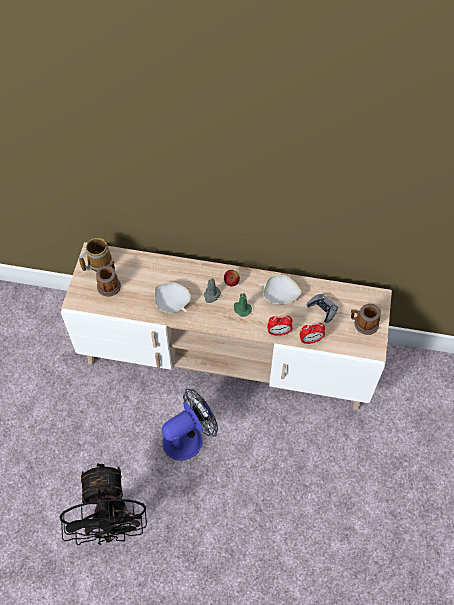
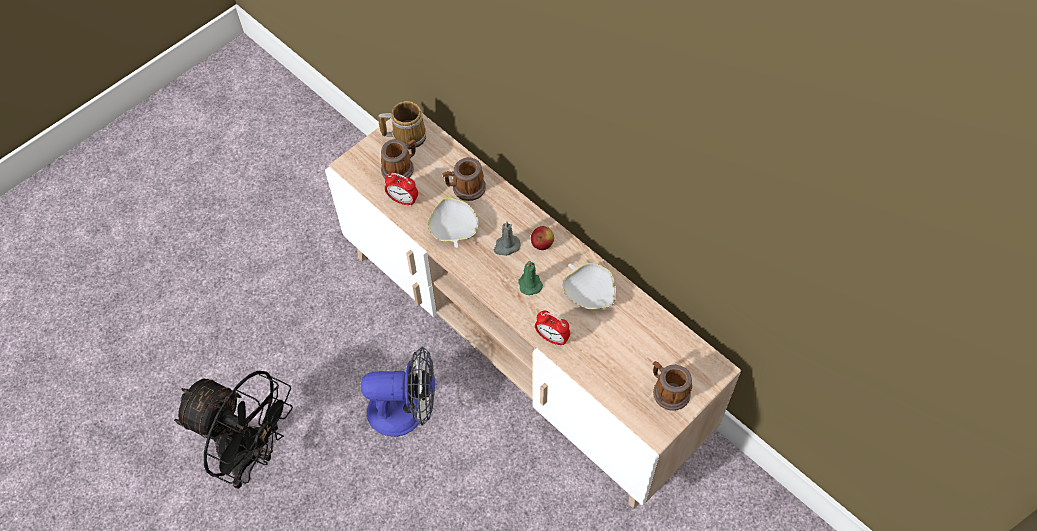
camera: 35 degrees right, 0 degrees up
(112, 524) = (252, 454): black fan -> black fan turned 90 degrees counterclockwise
(160, 275) = (465, 188): none -> mug
(310, 340) = (584, 371): alarm clock -> alarm clock (403, 200)
(322, 309) = (629, 342): grey game controller -> none

